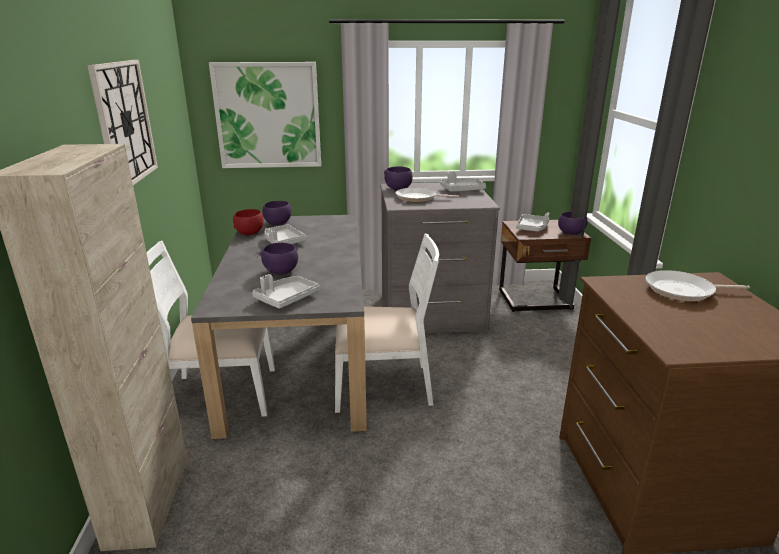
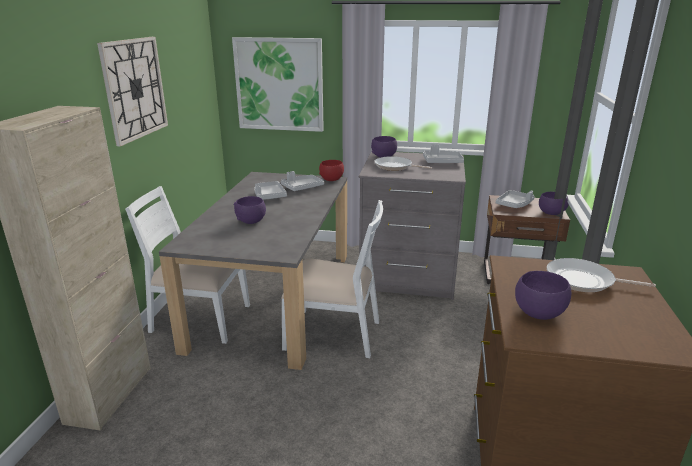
camera: 15 degrees right, 0 degrees up
(250, 233) = (247, 186): red bowl -> red bowl (331, 179)
(278, 223) = (275, 179): purple bowl -> purple bowl (539, 313)
(286, 298) = (240, 244): grey tray -> grey tray (302, 187)

